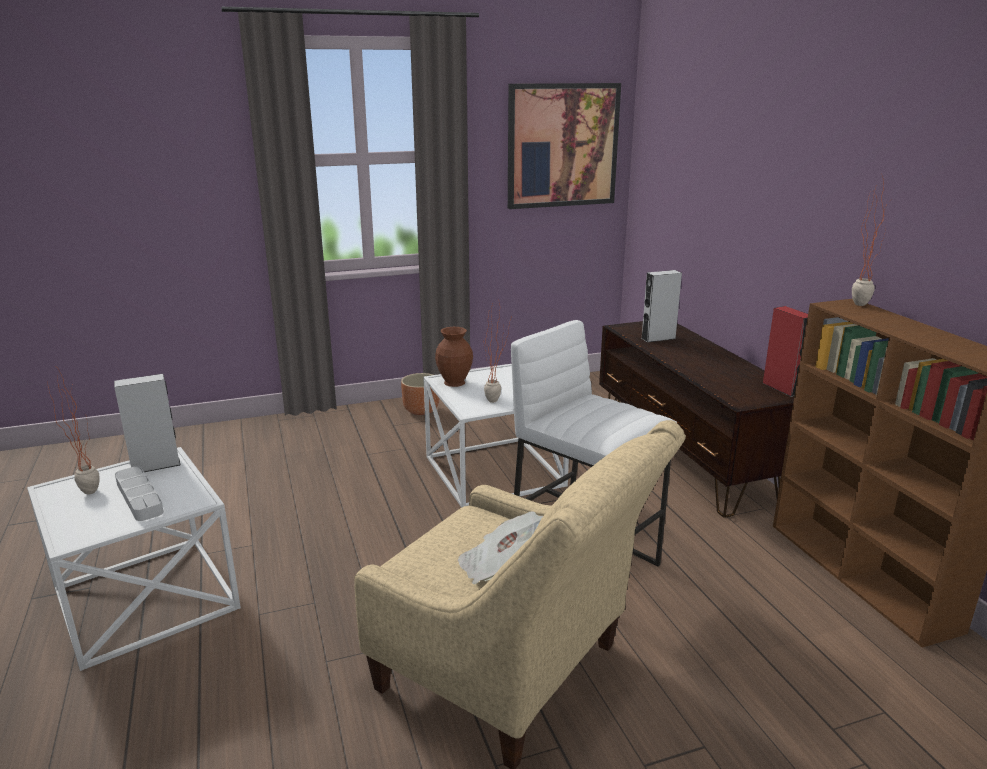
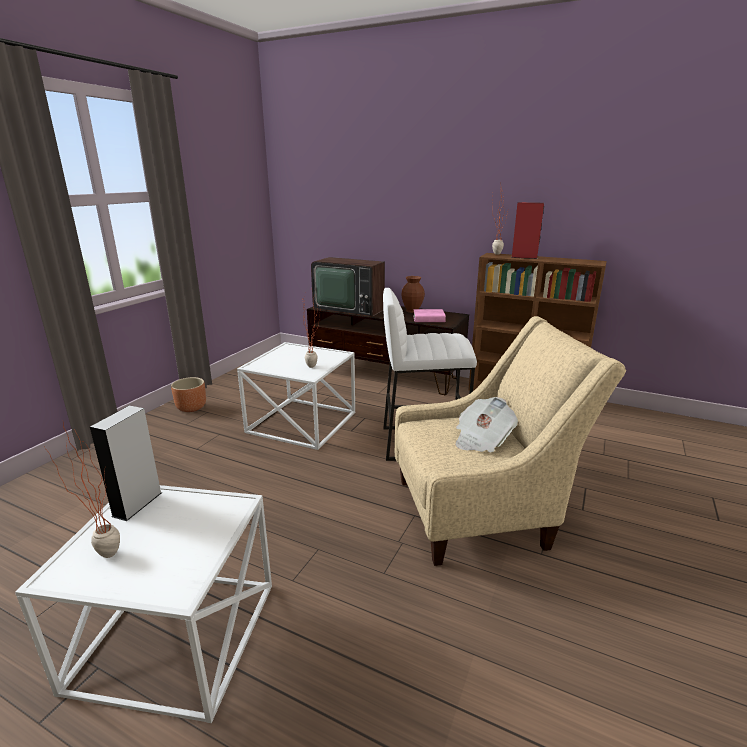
camera: 45 degrees left, 0 degrees up
(139, 497) = (176, 530): grey tray -> none
(453, 382) = (265, 365): brown vase -> brown vase (412, 311)
(562, 146) = (234, 187): picture -> none
(658, 338) = (350, 307): grey speaker -> television
(731, 386) = (428, 319): none -> pink book
(781, 388) = (448, 314): red speaker -> red speaker (524, 257)

